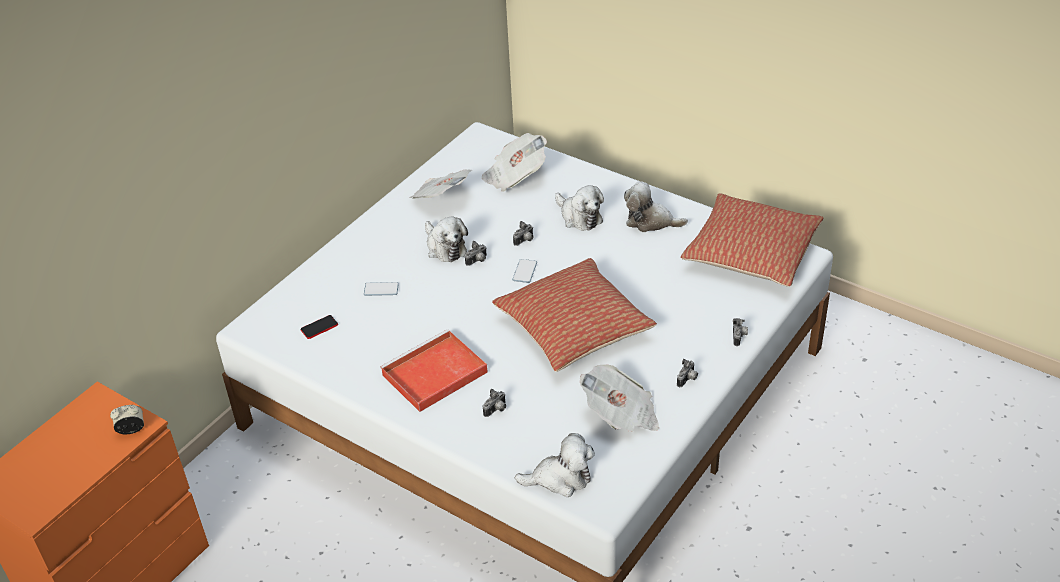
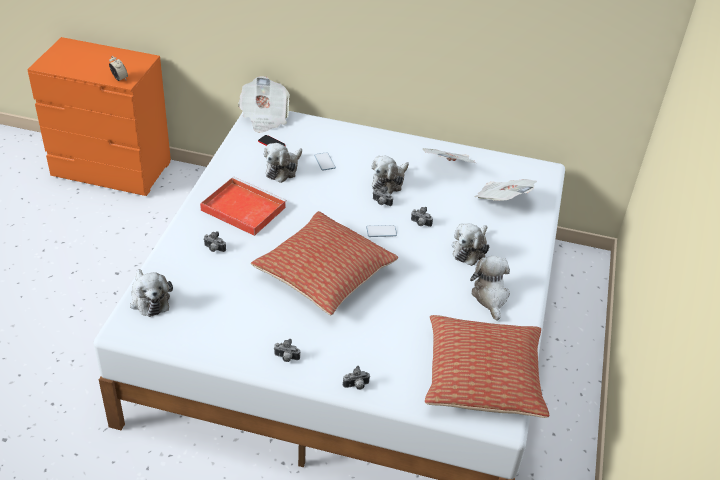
camera: 65 degrees right, 0 degrees up
(377, 327) = (283, 169): none -> plush toy
(621, 415) = (229, 322): newspaper -> newspaper (264, 117)

